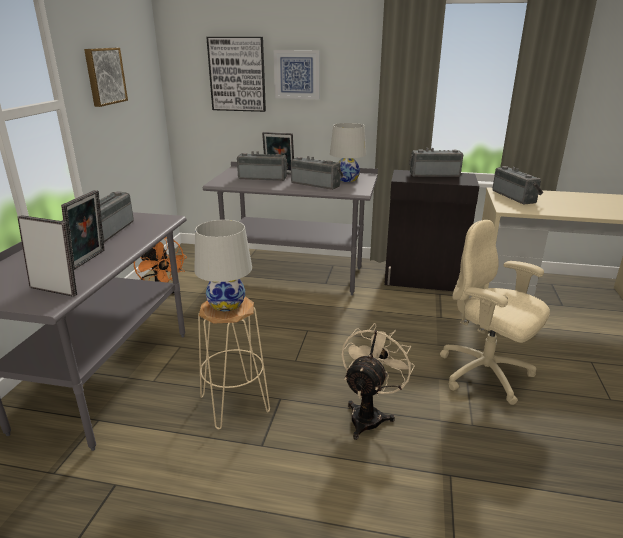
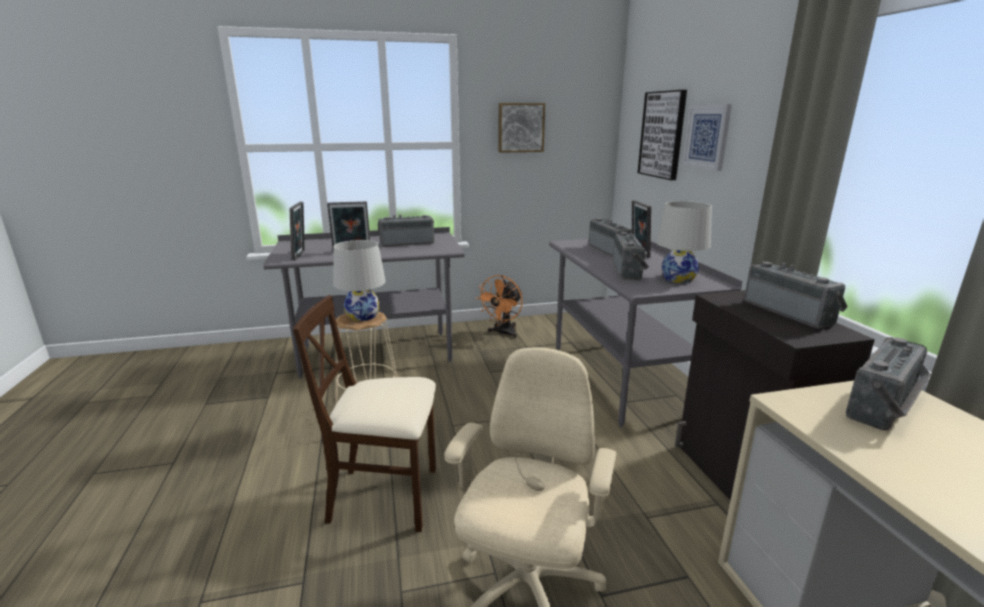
camera: 65 degrees right, 5 degrees down
(369, 415) = (385, 496): beige fan -> beige chair

